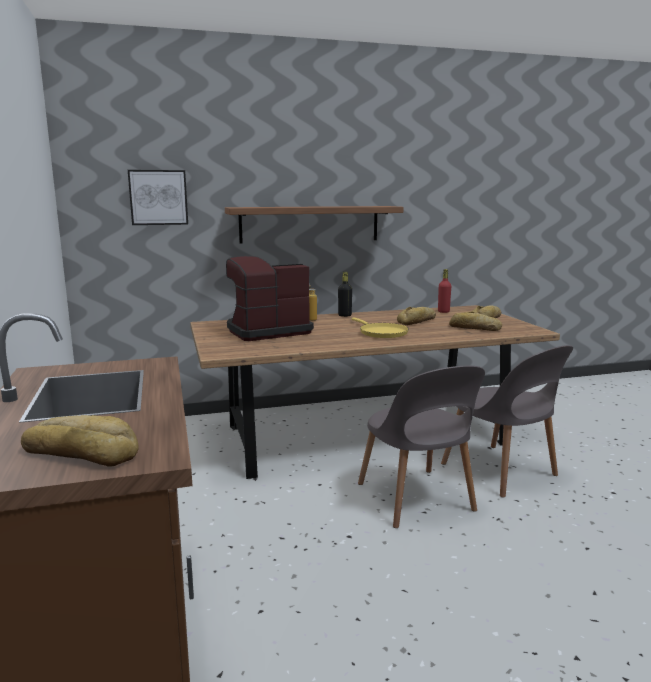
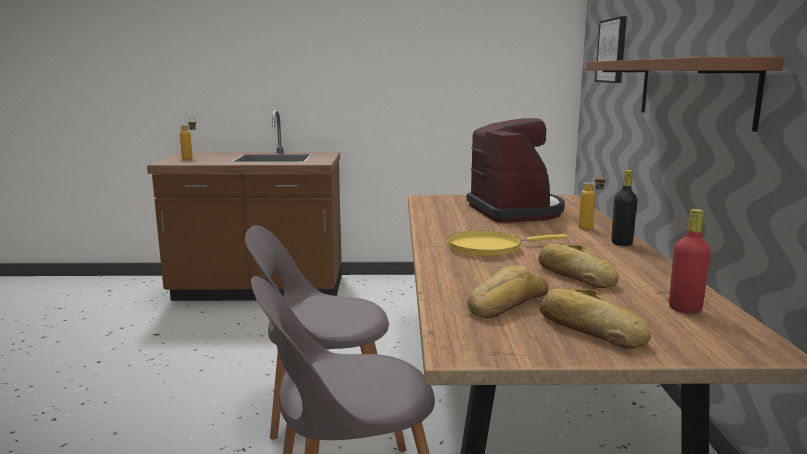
camera: 105 degrees right, 0 degrees up
(82, 452) = (190, 158): bread -> bottle

